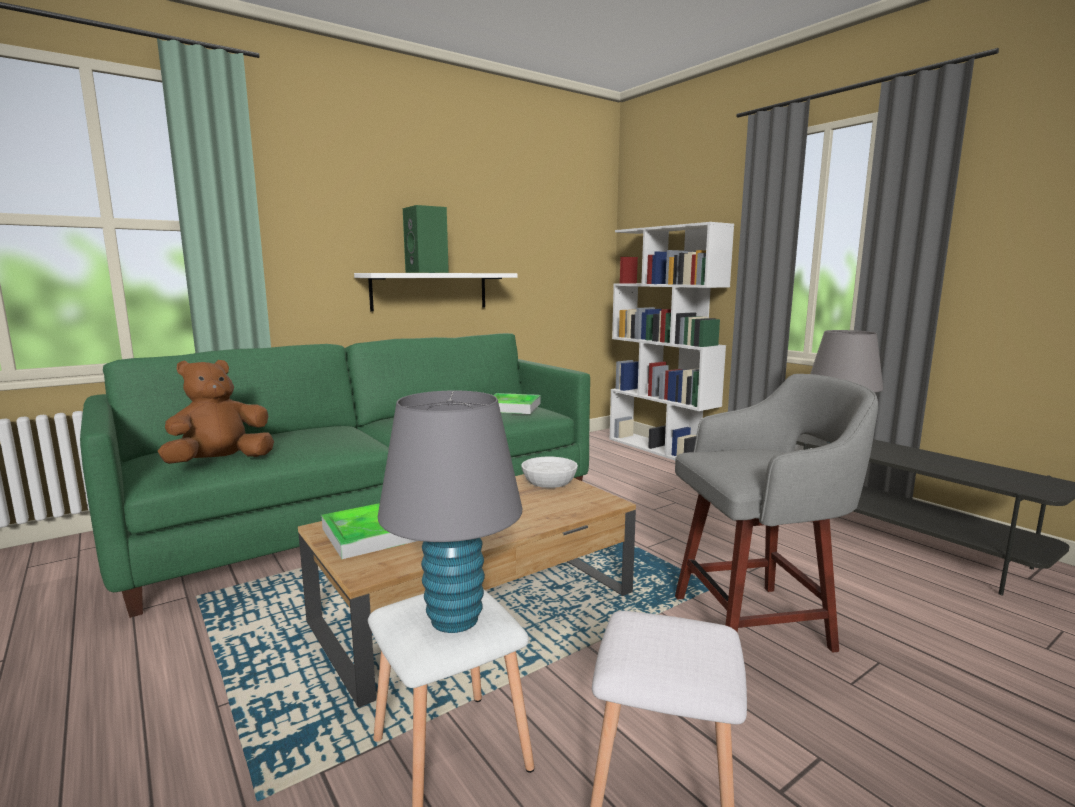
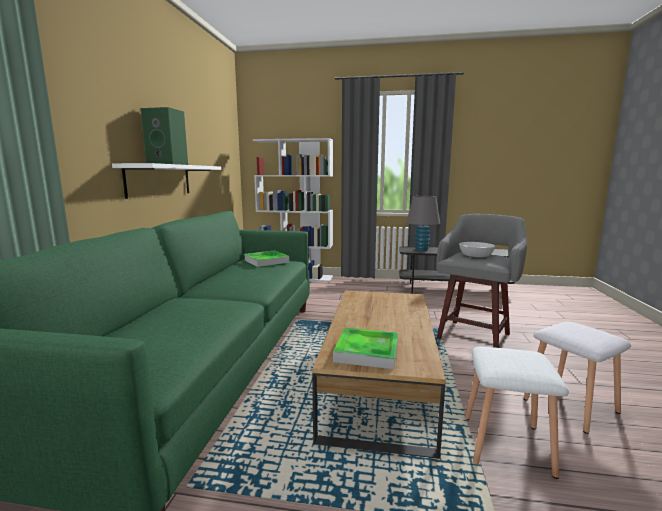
camera: 45 degrees left, 0 degrees up
(220, 462) = (174, 348): brown plush toy -> none
(455, 619) = (526, 359): grey table lamp -> none
(550, 481) = (365, 296): white bowl -> white bowl (476, 255)

